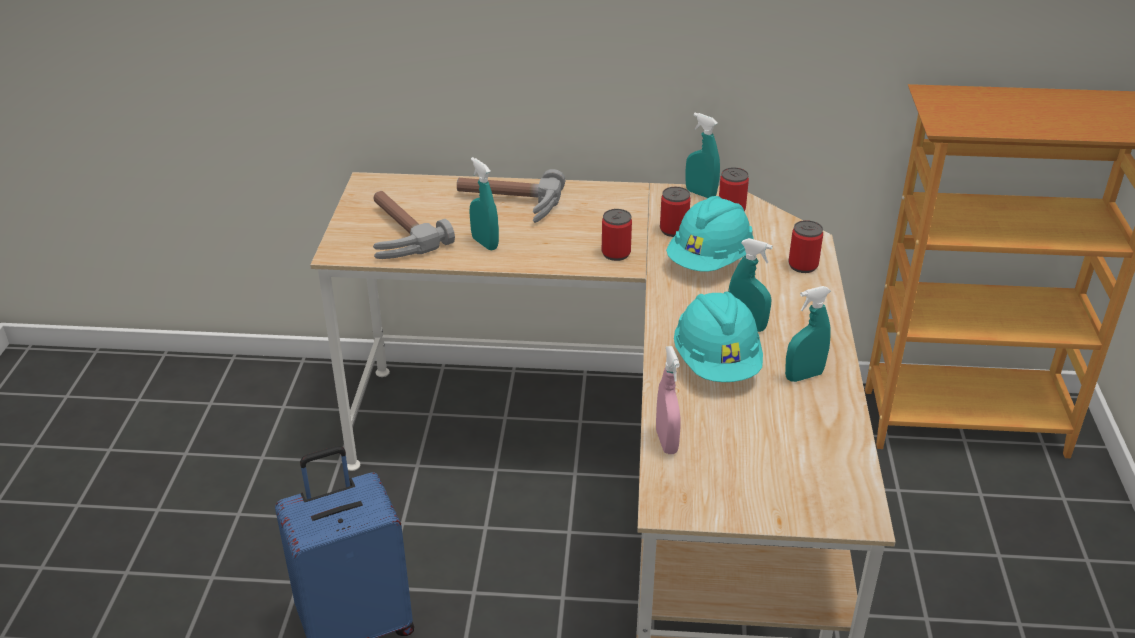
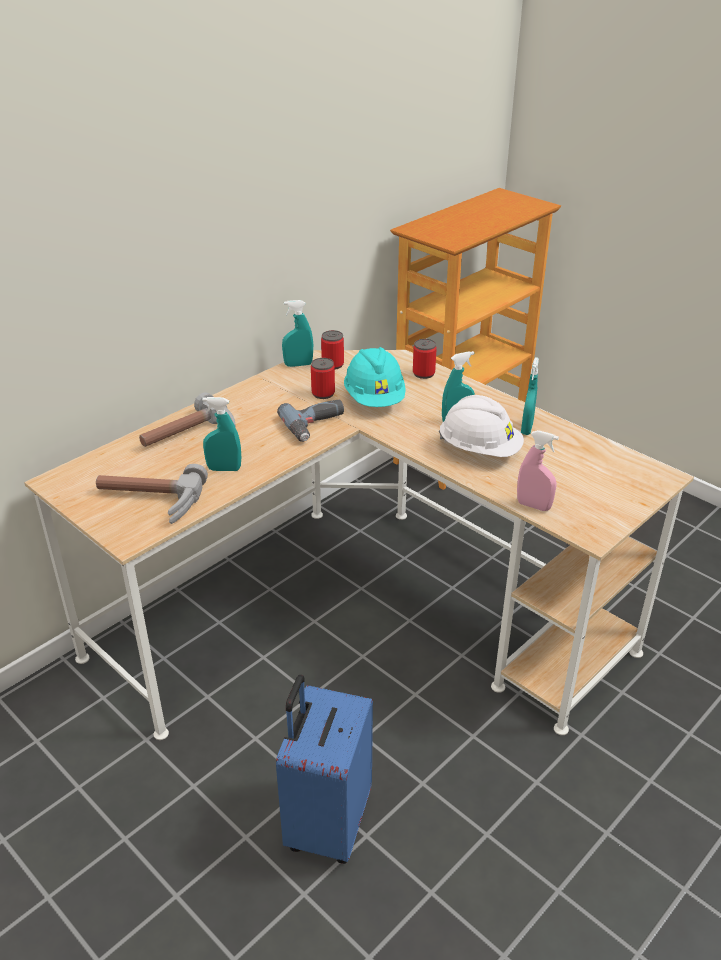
camera: 50 degrees left, 0 degrees up
(616, 253) = (316, 426): can -> power drill
(716, 363) = (479, 450): turquoise hard hat -> white hard hat

